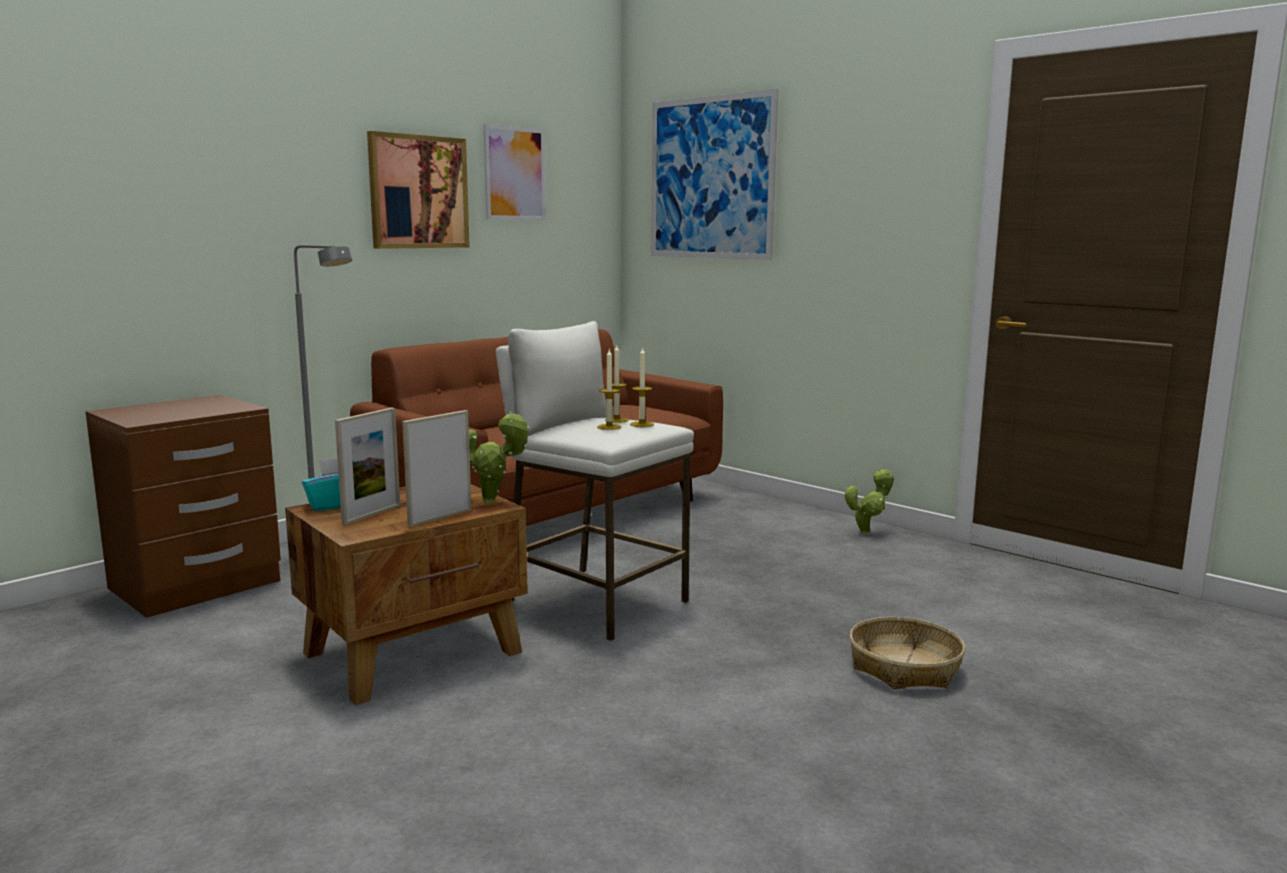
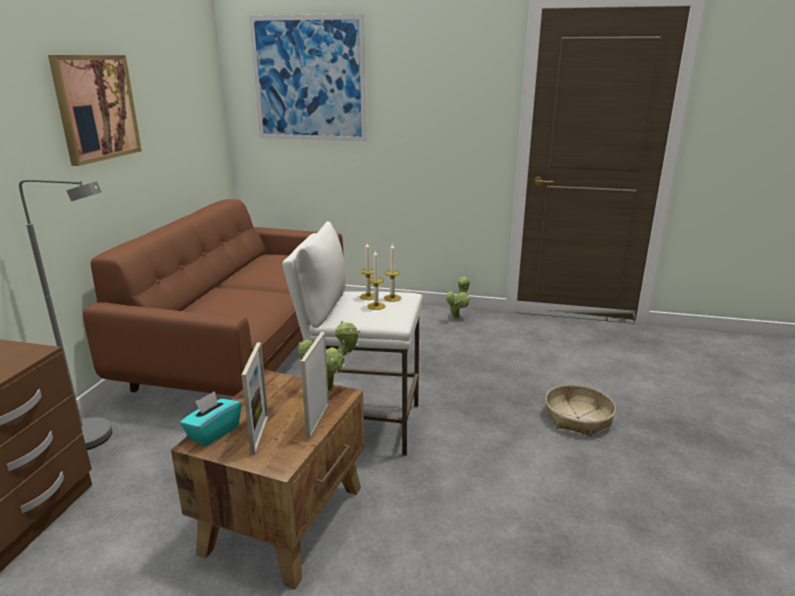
camera: 30 degrees left, 10 degrees up
(515, 173) = (159, 81): picture -> none

